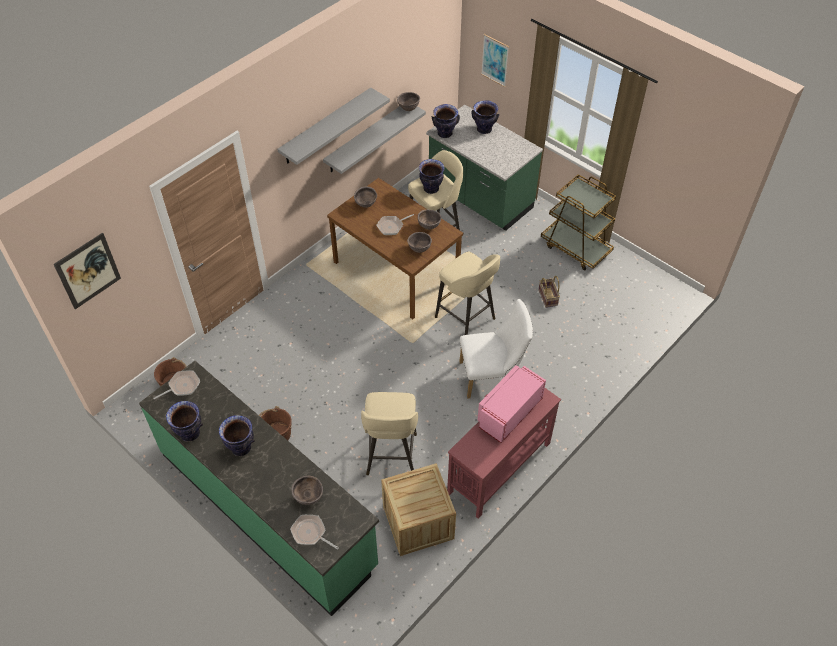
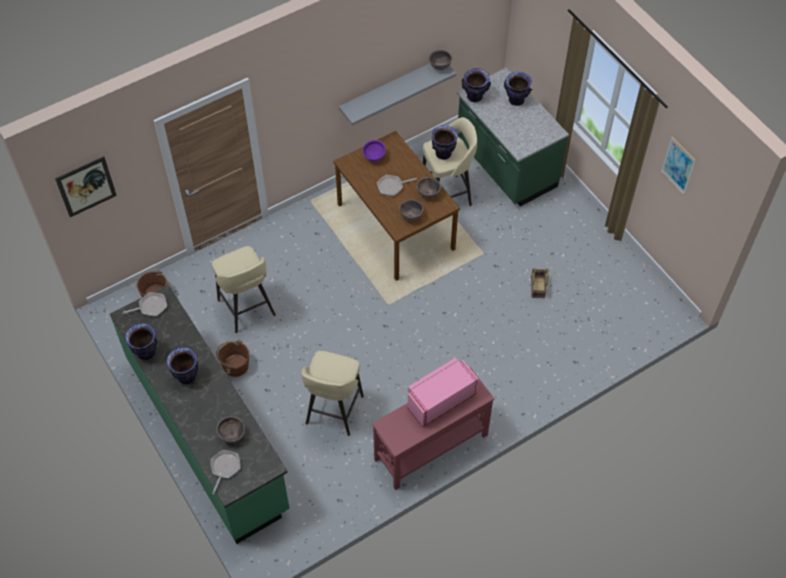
camera: 15 degrees right, 5 degrees up
(310, 533) = (224, 468): frying pan -> frying pan turned 60 degrees clockwise
(326, 126) = (345, 77): grey shelf -> none
(366, 205) = (374, 158): brown bowl -> purple bowl
(418, 522) = (339, 479): crate -> none
(466, 319) = (448, 292): beige stool -> beige stool (247, 309)
(492, 377) = (454, 356): white chair -> none
(495, 60) = (539, 33): picture -> picture (678, 165)
(575, 248) = (585, 241): brown cart -> none

